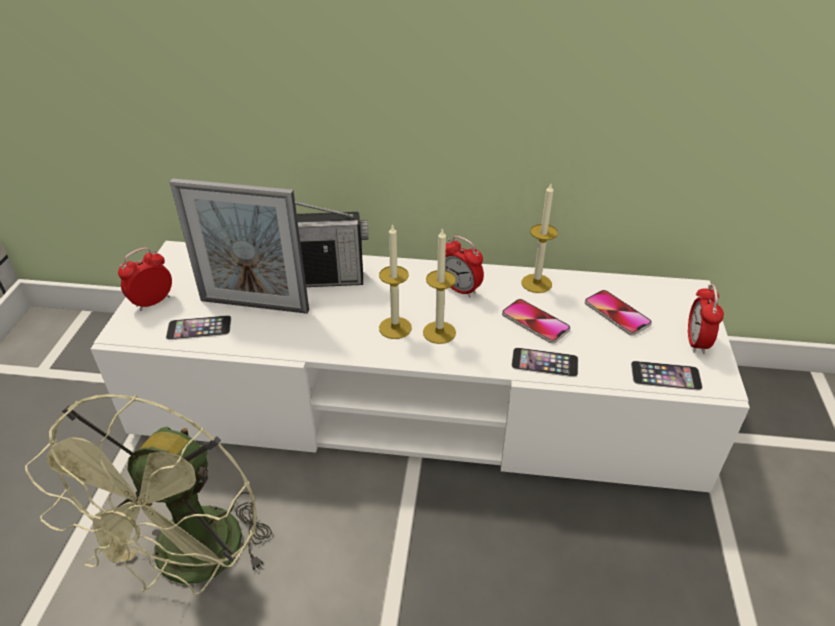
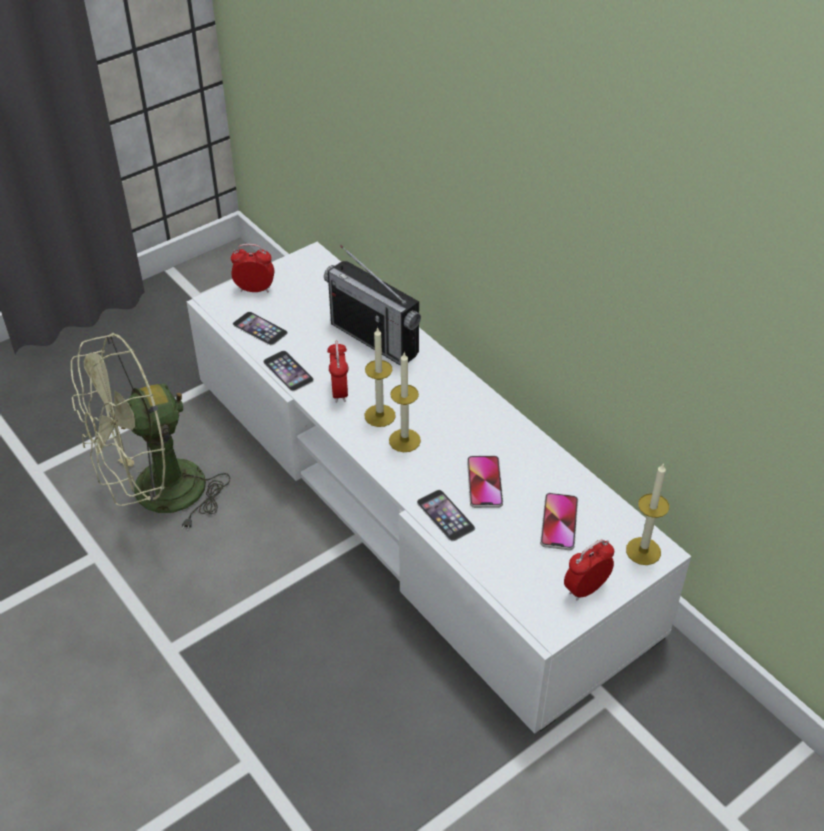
camera: 45 degrees right, 5 degrees up
(254, 305) = (311, 334): picture frame -> none
(460, 289) = (467, 418): alarm clock -> alarm clock (339, 392)
(536, 283) = (534, 454): candle -> candle (643, 551)
(666, 375) = (518, 591): phone -> phone (288, 370)

